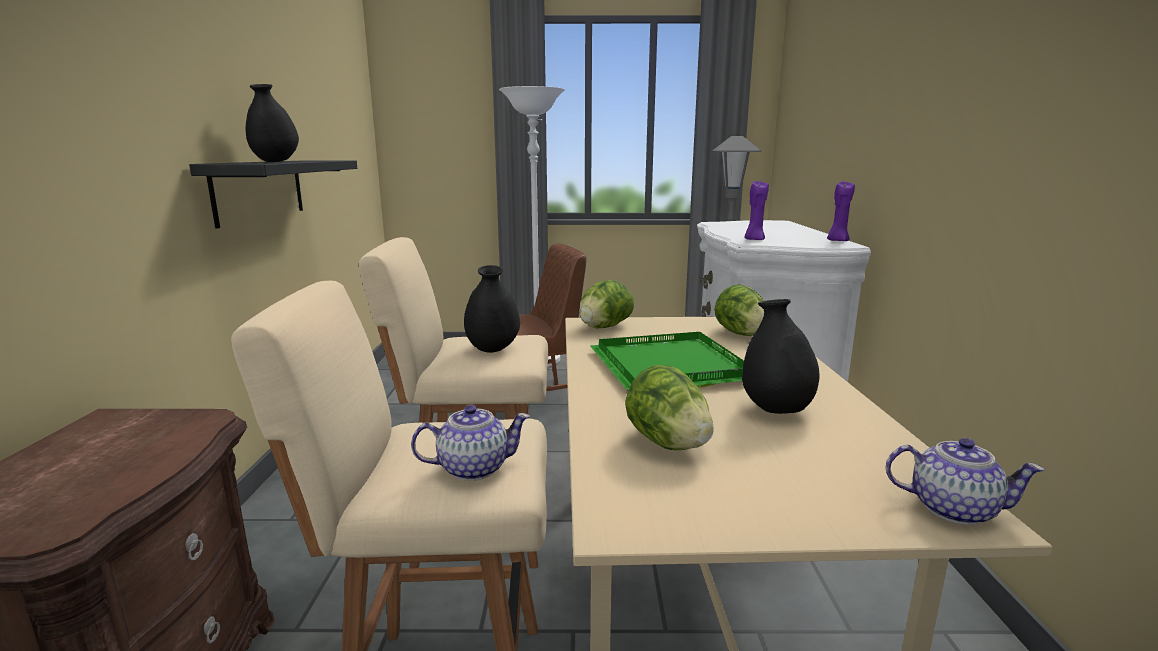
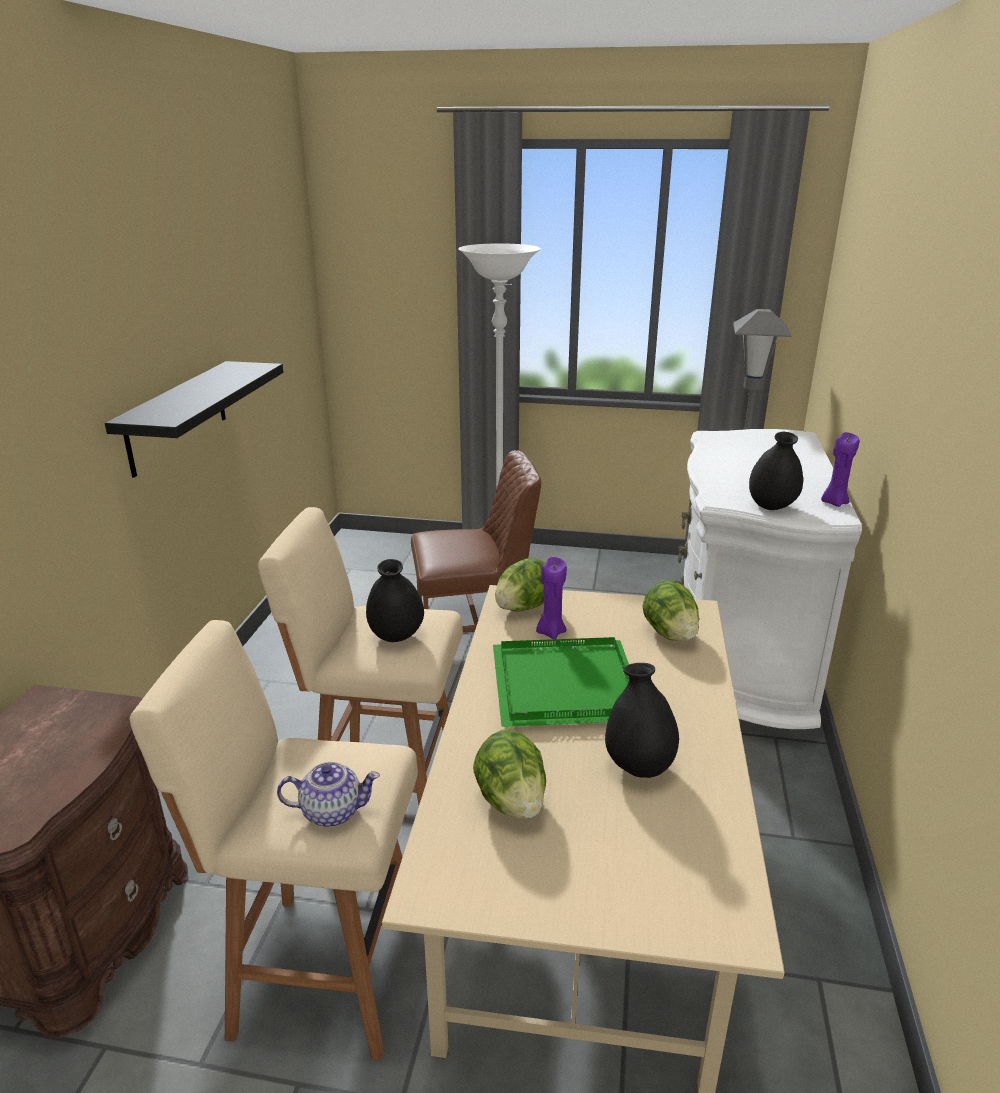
camera: 10 degrees right, 10 degrees up
(275, 161) = (190, 396): black vase -> black vase (771, 507)
(754, 239) = (731, 492): purple candle -> purple candle (550, 632)
(952, 508) = (724, 918): teapot -> none

